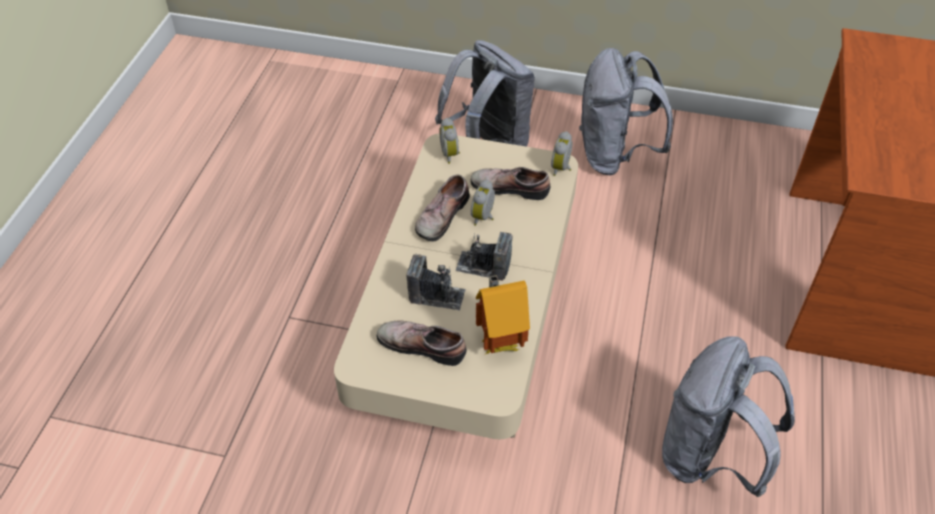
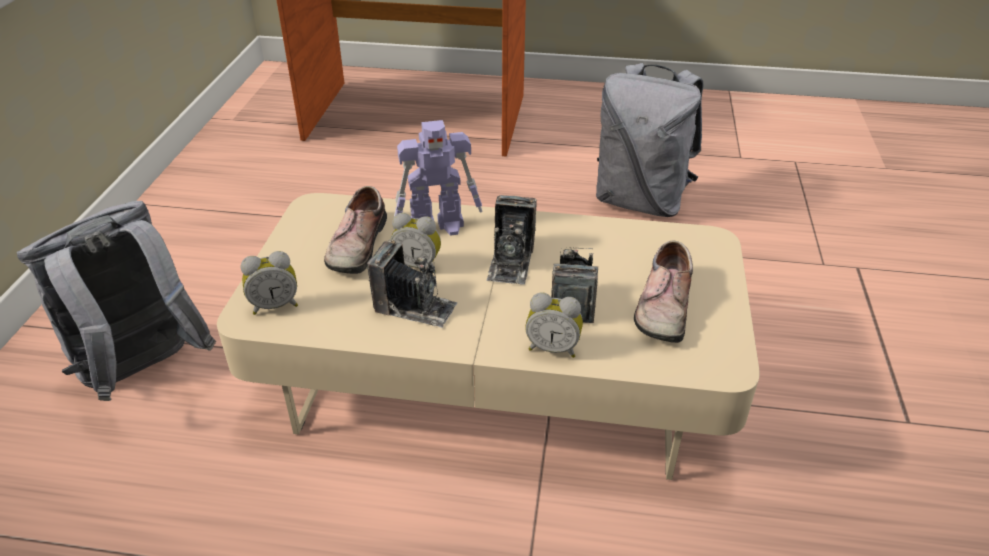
camera: 95 degrees left, 10 degrees down
(440, 215) = (415, 307): shoe -> camera
(499, 343) = (635, 243): toy house -> none
(530, 229) = (438, 226): none -> toy robot
(562, 168) = (323, 203): alarm clock -> alarm clock (553, 348)
(614, 155) = (206, 251): grey backpack -> none

